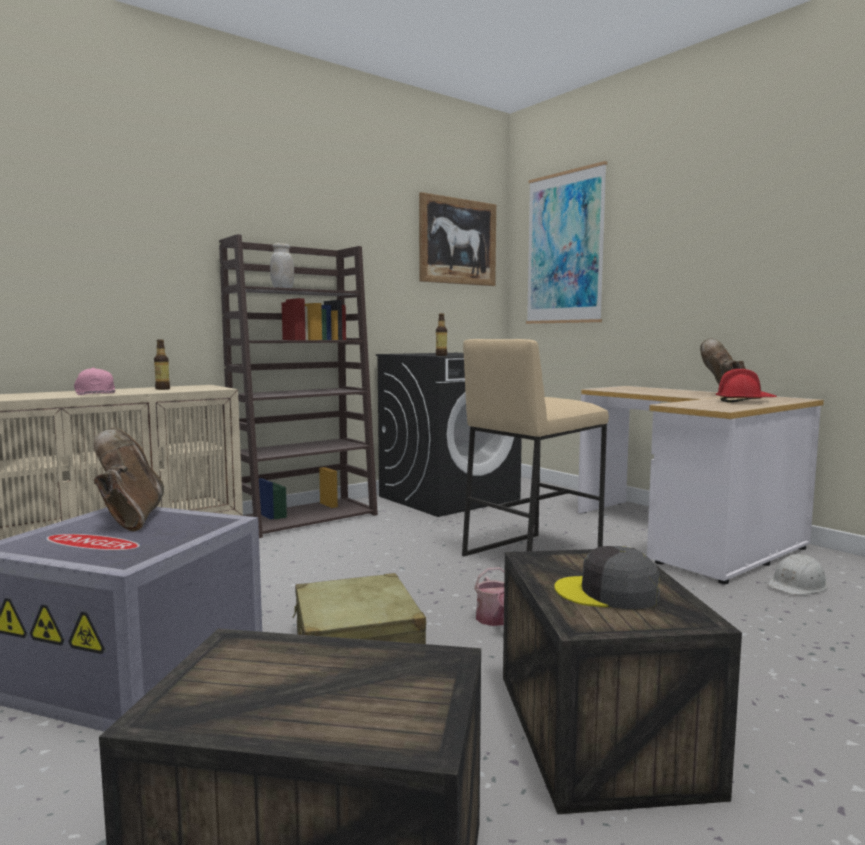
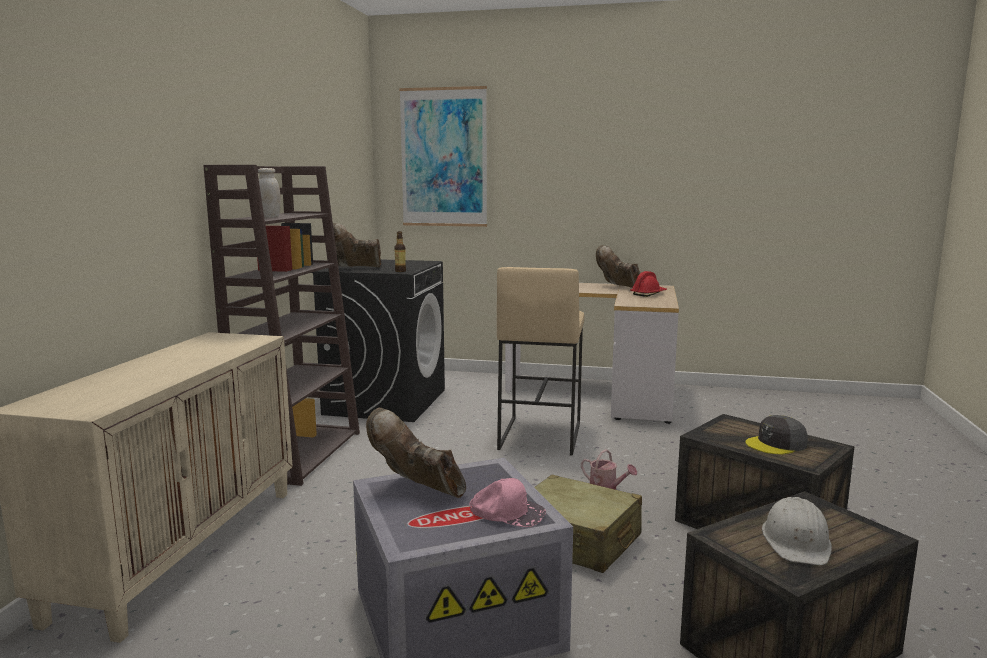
camera: 40 degrees left, 5 degrees up
(96, 393) = (167, 368): pink cap -> pink cap (507, 512)
(162, 389) = (205, 349): bottle -> none
(415, 354) = (354, 268): none -> brown boot
(458, 241) = (347, 147): picture -> none
(797, 585) = (700, 413): white hard hat -> white hard hat (797, 541)

